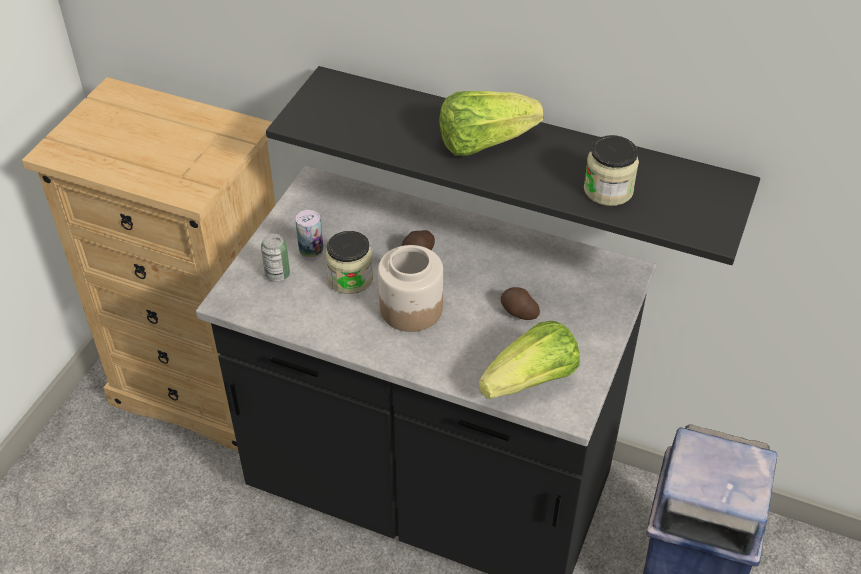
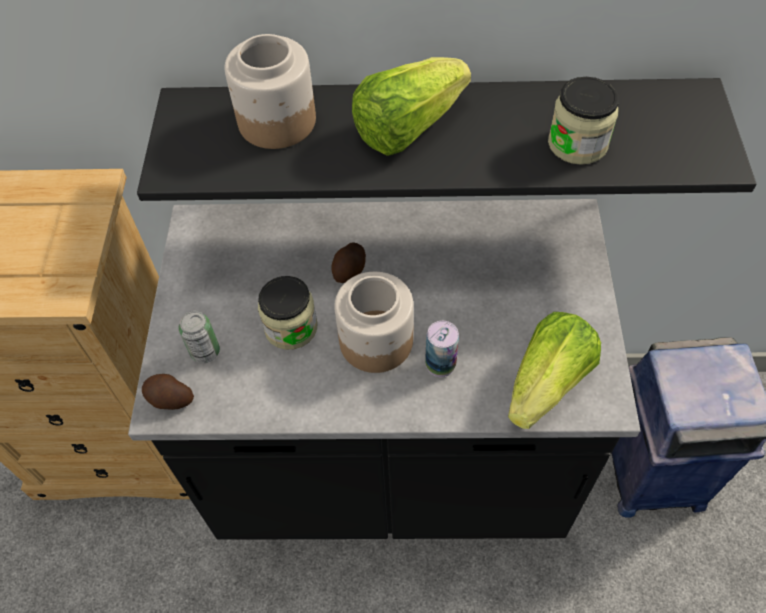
camera: 20 degrees left, 10 degrees up
(311, 252) = (231, 310): can -> can (440, 364)
(388, 111) = (276, 121): none -> jar
(518, 312) = (491, 304): potato -> potato (169, 399)

